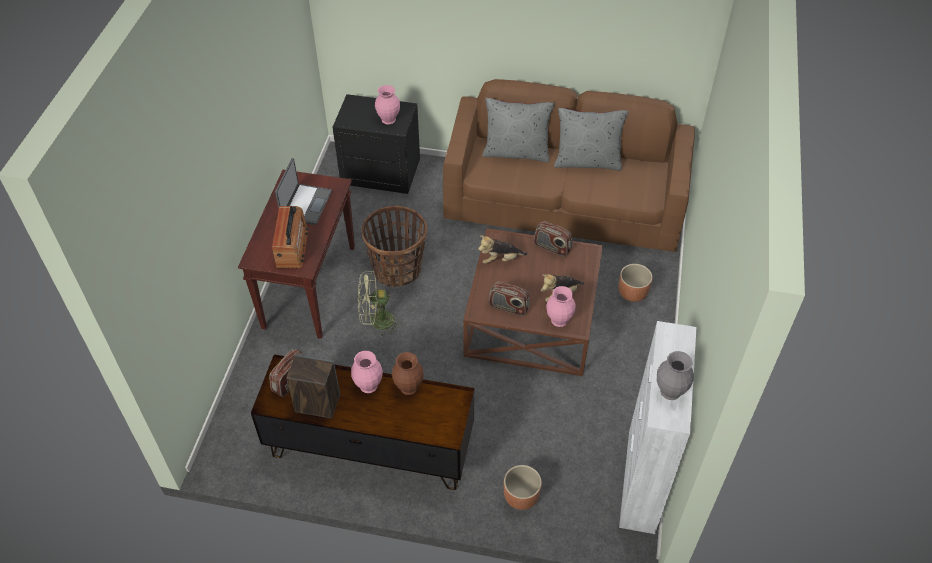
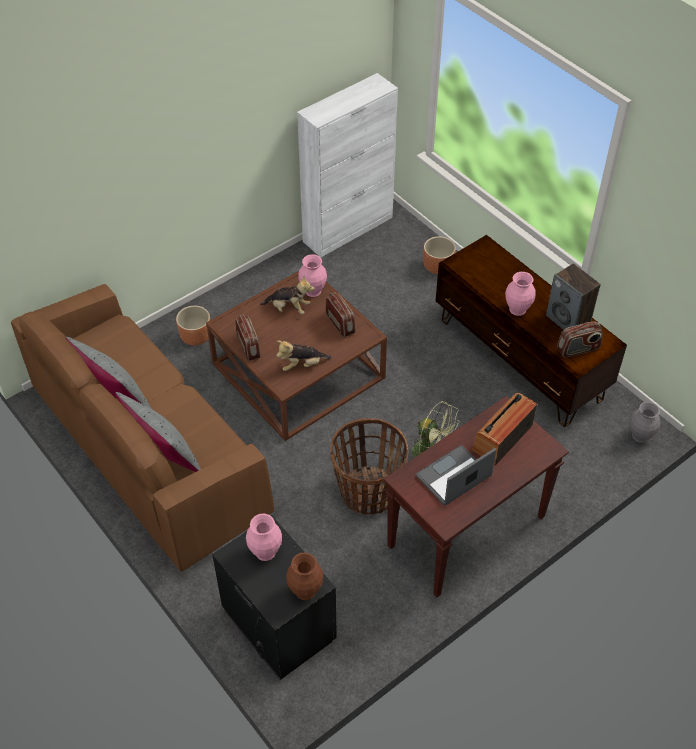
camera: 140 degrees left, 0 degrees up
(409, 386) = (486, 290): brown vase -> brown vase (304, 590)
(500, 259) = (302, 365): plush toy -> plush toy turned 135 degrees clockwise
(671, 391) = (361, 93): grey vase -> grey vase (639, 435)

